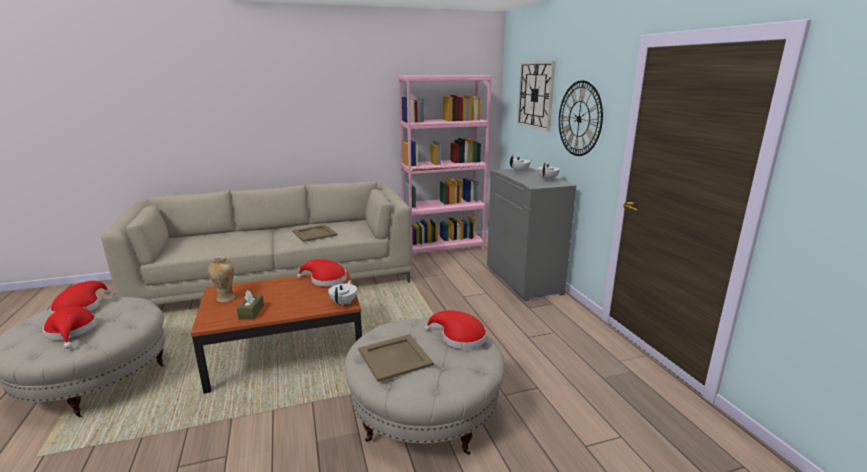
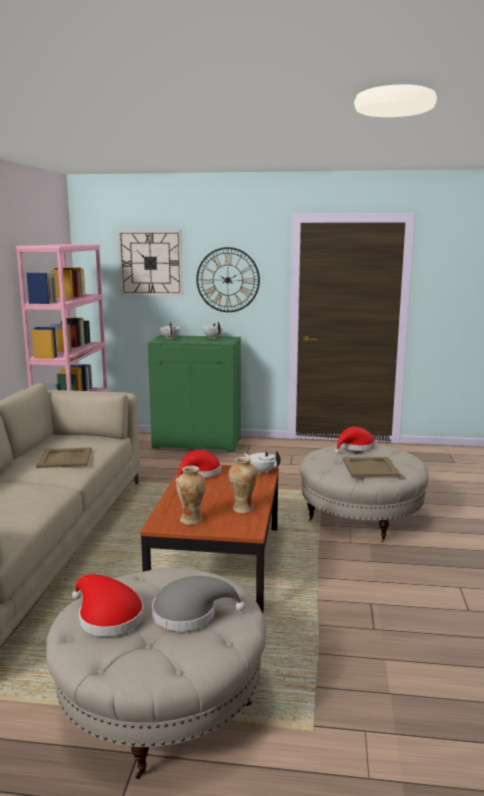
camera: 65 degrees left, 5 degrees down
(72, 331) = (190, 613): red hat -> grey hat
(251, 312) = (243, 509): brown tissue box -> vase
(524, 280) = (197, 443): grey cabinet -> green cabinet

